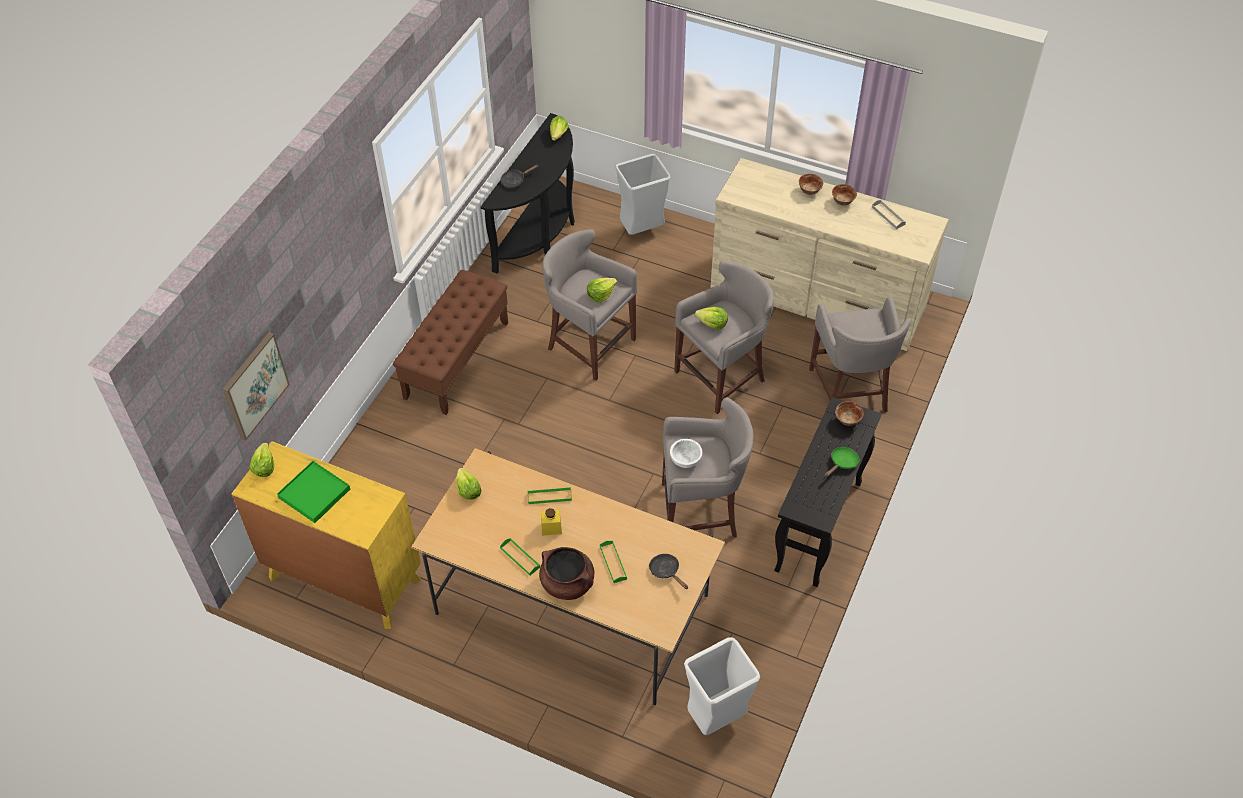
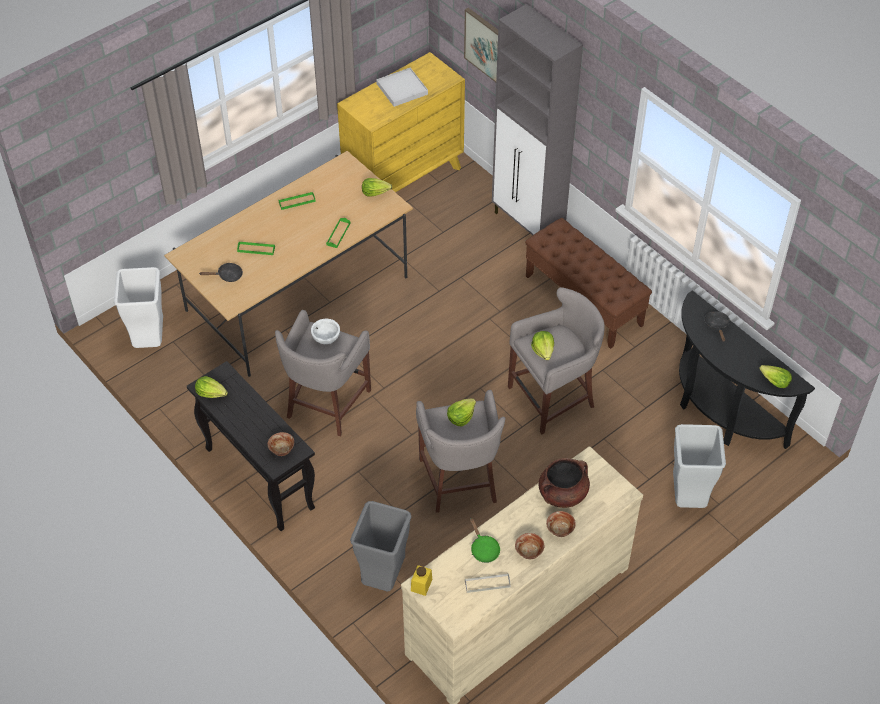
camera: 115 degrees right, 0 degrees up
(264, 466) = (443, 70): lettuce -> lettuce (211, 393)
(314, 493) = (402, 89): green tray -> white tray
(371, 437) = (528, 225): none -> grey cabinet
(551, 528) = (310, 226): yellow jar -> yellow jar (421, 585)
(568, 583) = (257, 219): brown cooking pot -> brown cooking pot (562, 494)
(842, 463) = (243, 425): green frying pan -> green frying pan (483, 549)
(850, 391) = (383, 576): grey stool -> grey trash can

